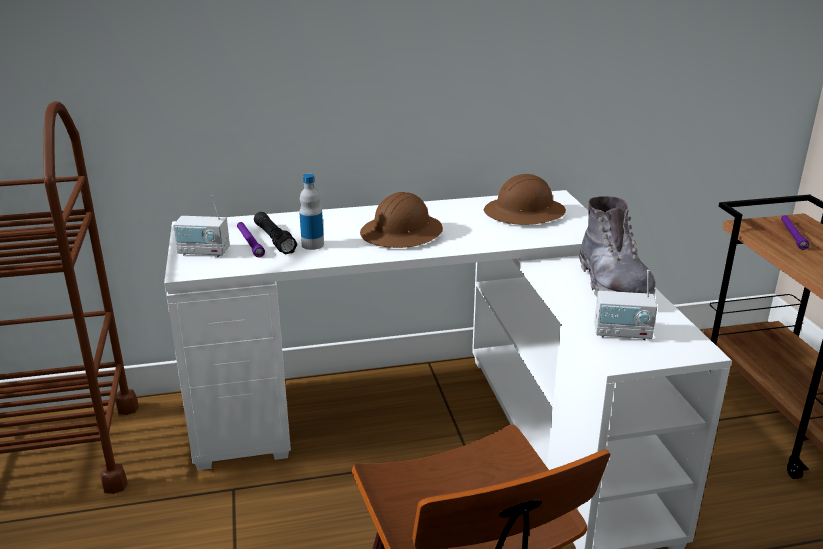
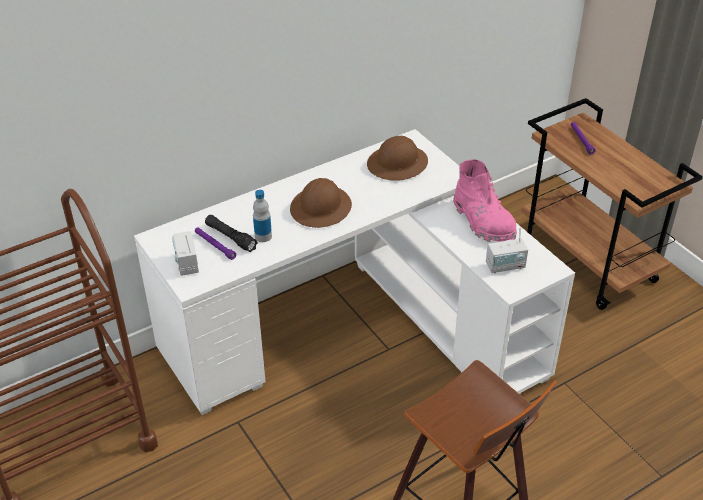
camera: 20 degrees left, 15 degrees up
(204, 252) = (187, 264): radio -> radio turned 90 degrees clockwise
(613, 284) = (483, 222): grey boot -> pink boot

